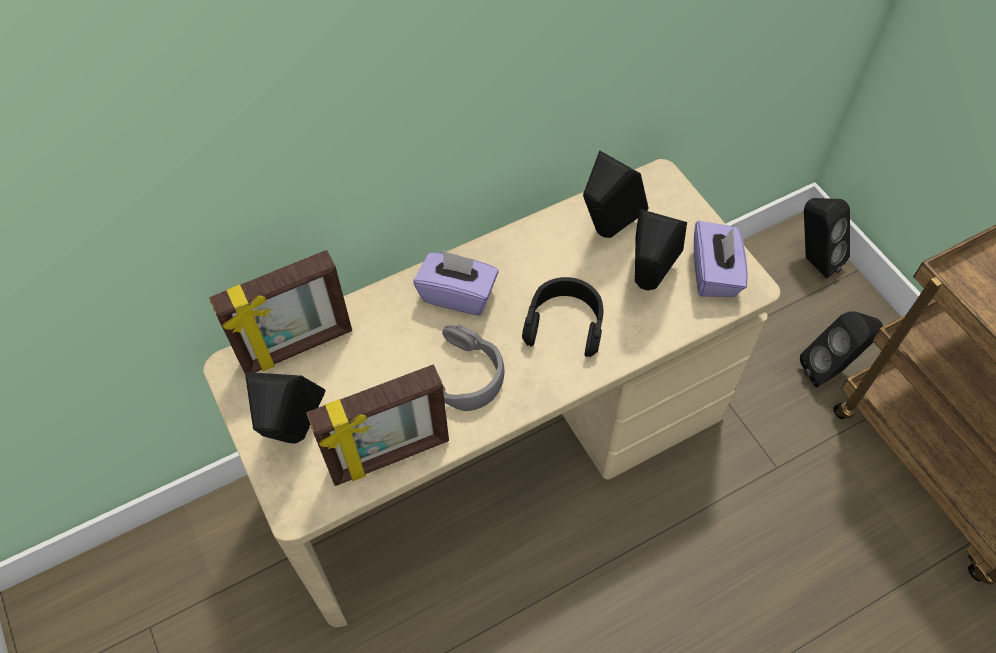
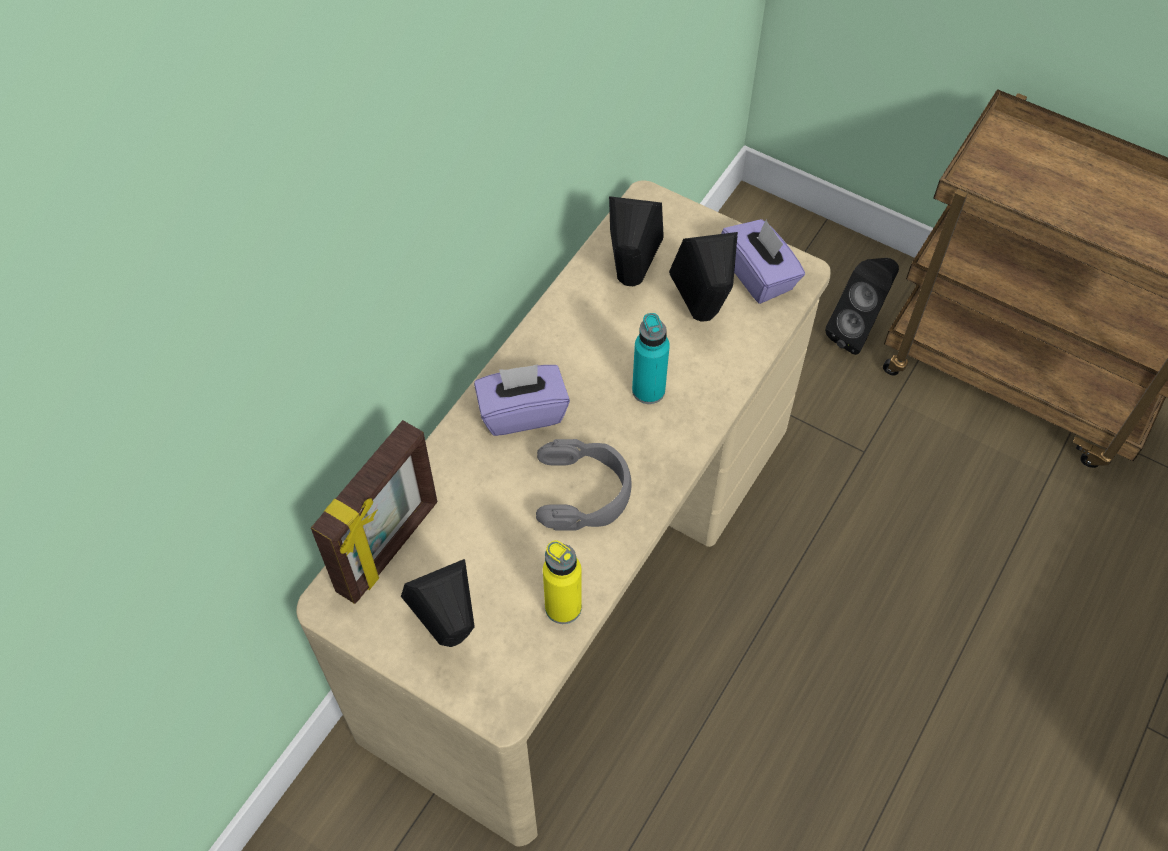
camera: 30 degrees left, 0 degrees up
(390, 456) = (563, 607): picture frame -> yellow bottle
(565, 323) = (648, 390): black headphones -> turquoise bottle
(812, 260) = (778, 227): black speaker -> none

